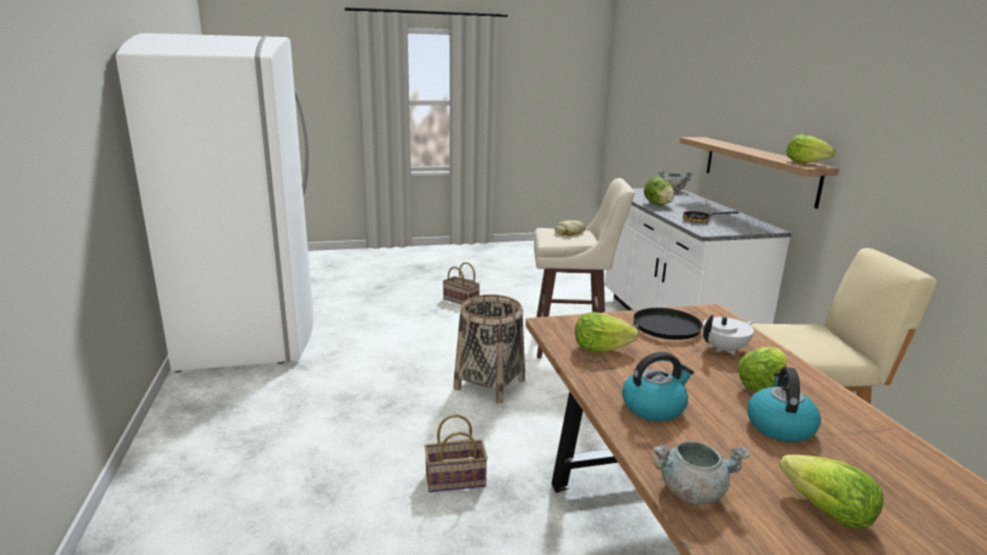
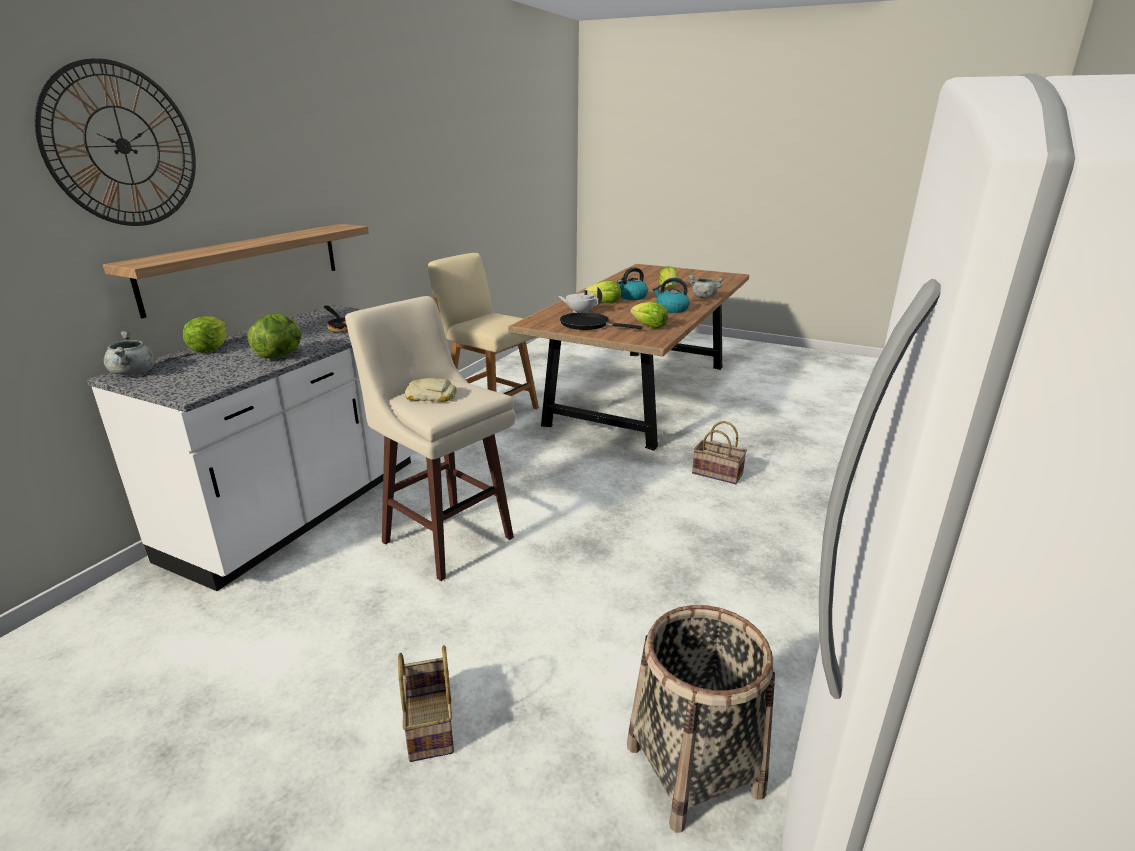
camera: 140 degrees left, 5 degrees up
(489, 384) = (606, 530): basket -> basket (693, 770)
(731, 76) = (123, 146): none -> wall clock
(805, 163) = (328, 228): lettuce -> lettuce (209, 349)

